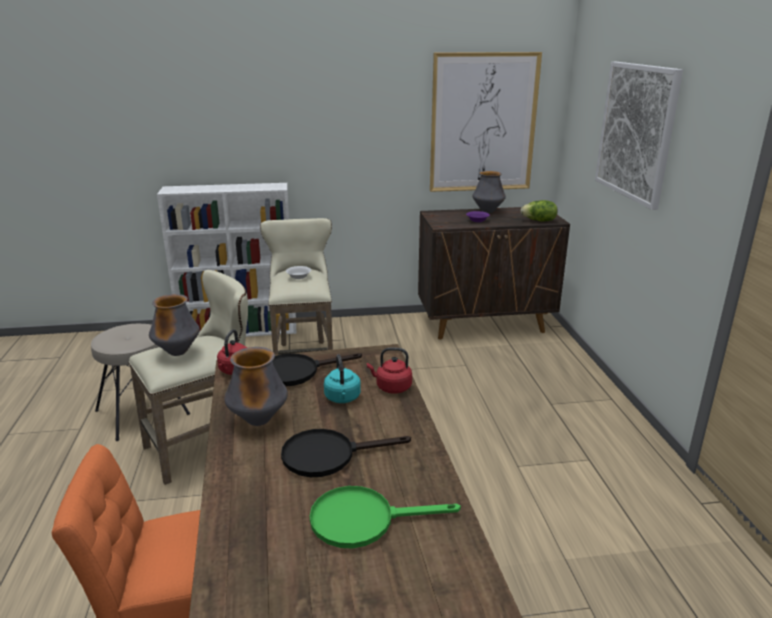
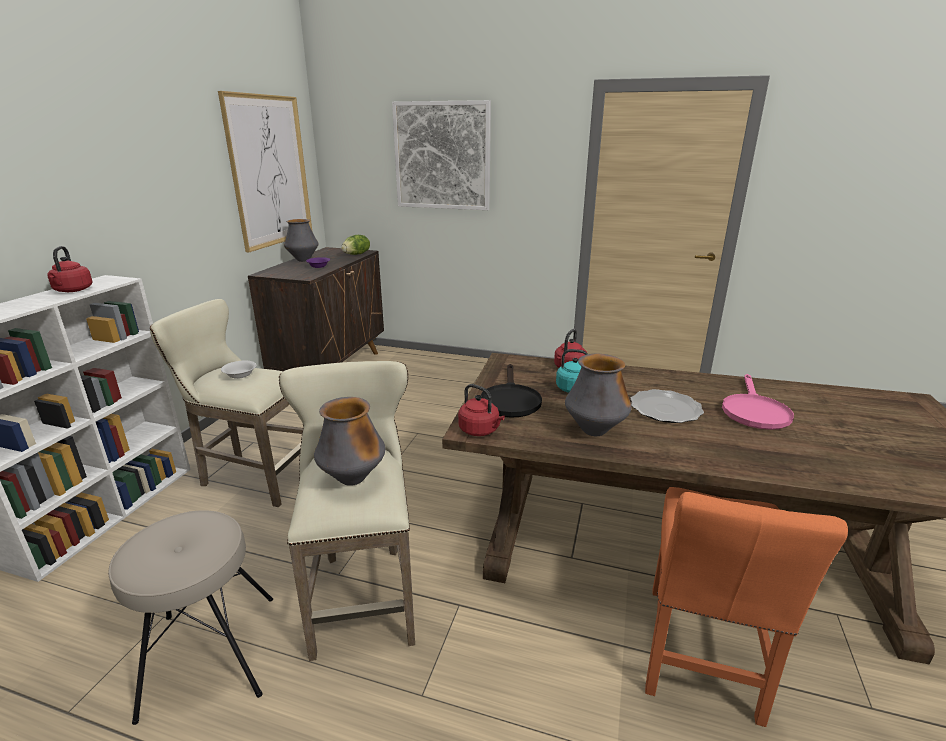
camera: 65 degrees left, 0 degrees up
(249, 187) = (72, 290): none -> red kettle
(328, 455) = (665, 409): black frying pan -> plate
(364, 520) = (753, 411): green frying pan -> pink frying pan

